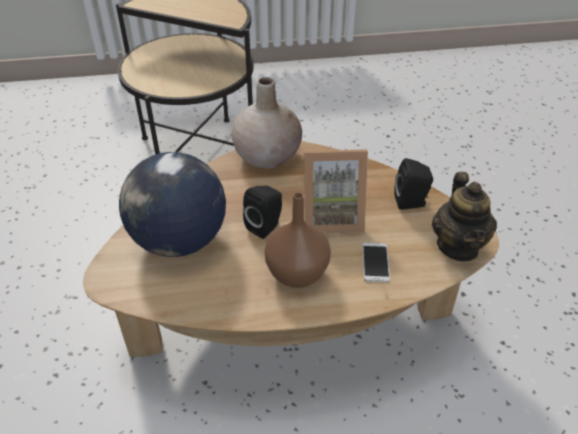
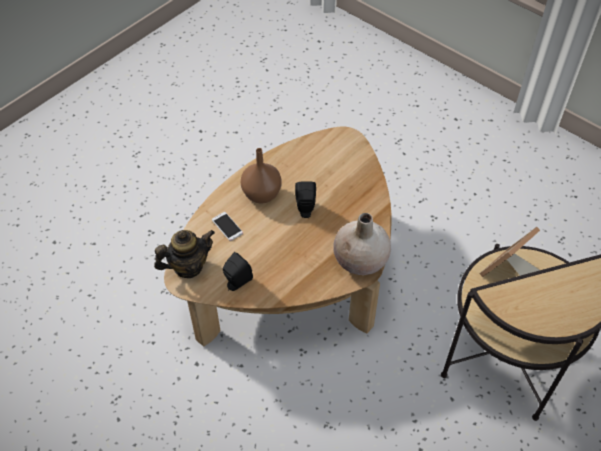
camera: 140 degrees right, 10 degrees up
(179, 241) = (339, 173): globe -> none
(332, 217) = (275, 240): picture frame -> picture frame (507, 273)
(458, 246) = (188, 266): teapot -> teapot turned 105 degrees clockwise

